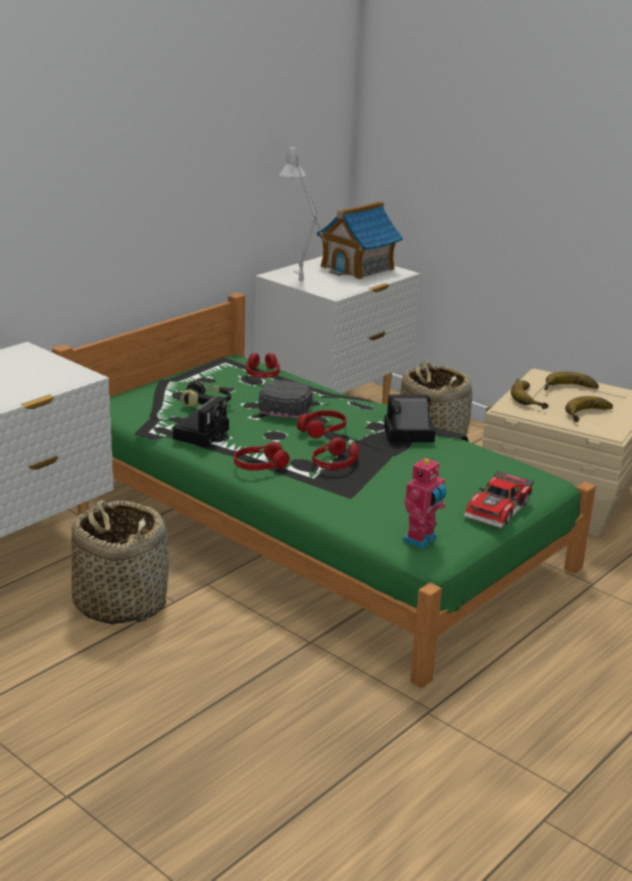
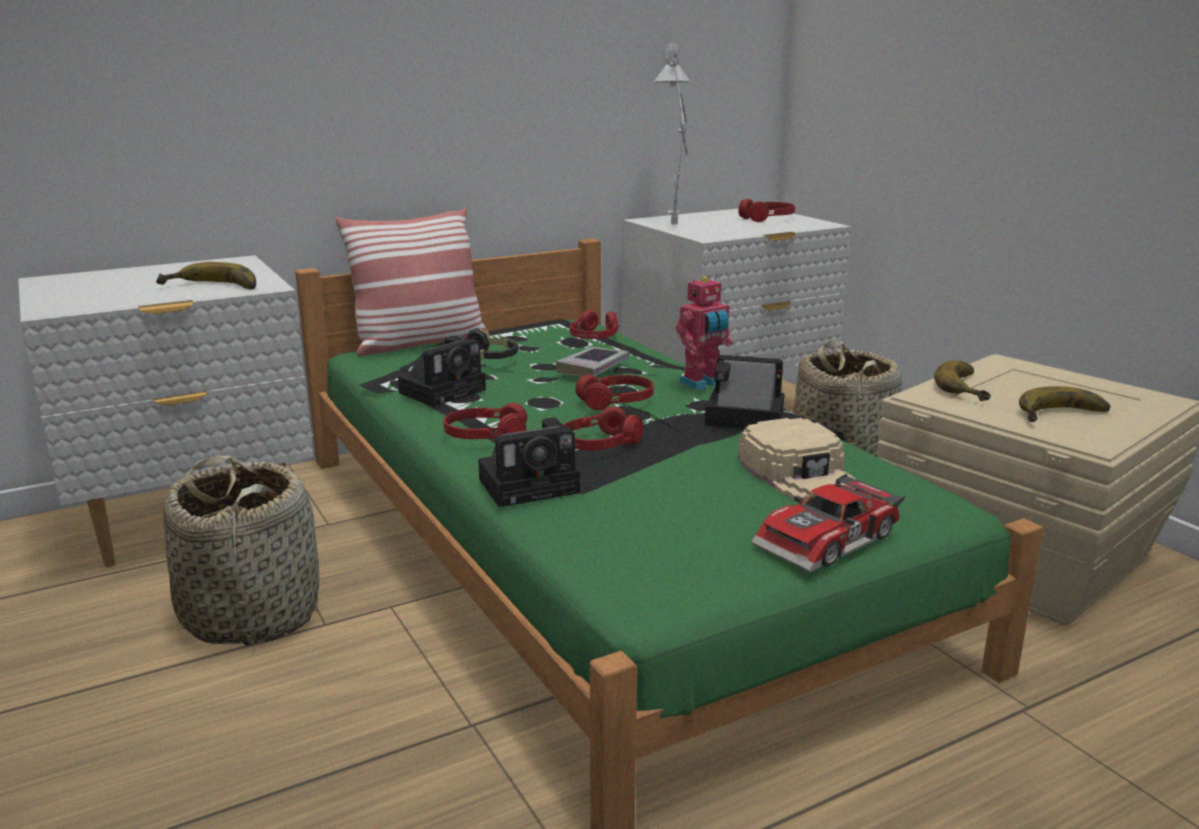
camera: 20 degrees right, 5 degrees down
(138, 390) = (419, 342): none -> pillow
(287, 403) = (593, 368): black cap -> book
(318, 496) = (532, 485): none -> camera
(358, 268) = (767, 218): toy house -> red headphones
(421, 540) = (650, 572): toy robot -> toy robot (702, 383)
(460, 468) = (798, 472): none -> beige cap
(570, 389) = (1044, 381): banana -> banana (211, 288)

